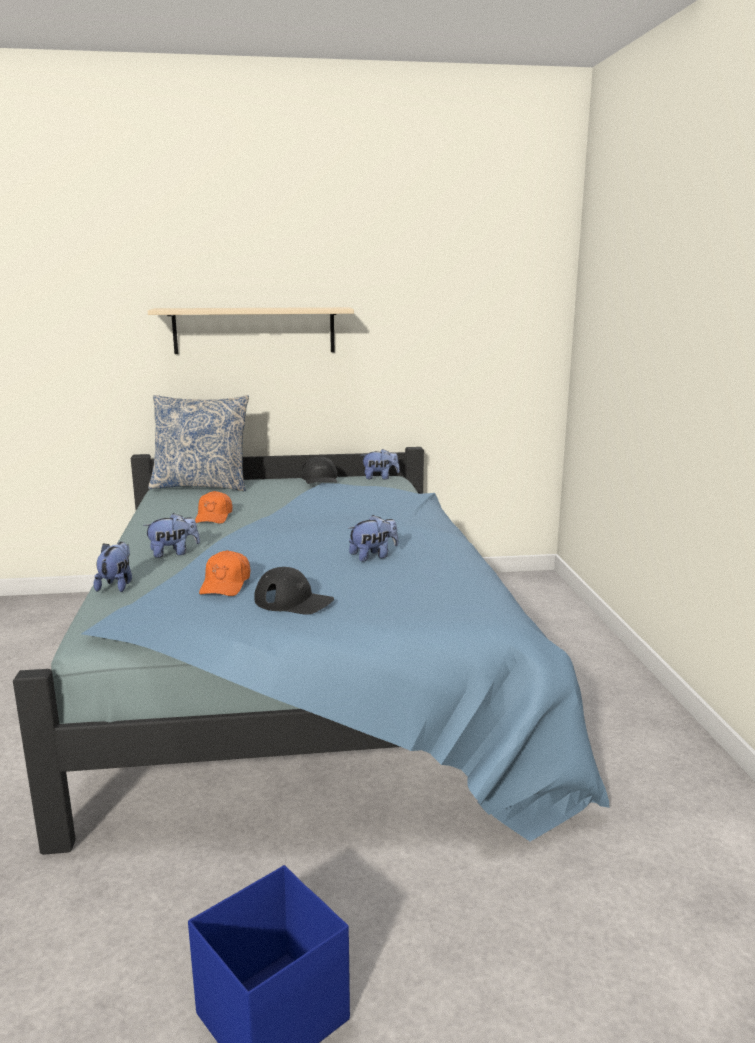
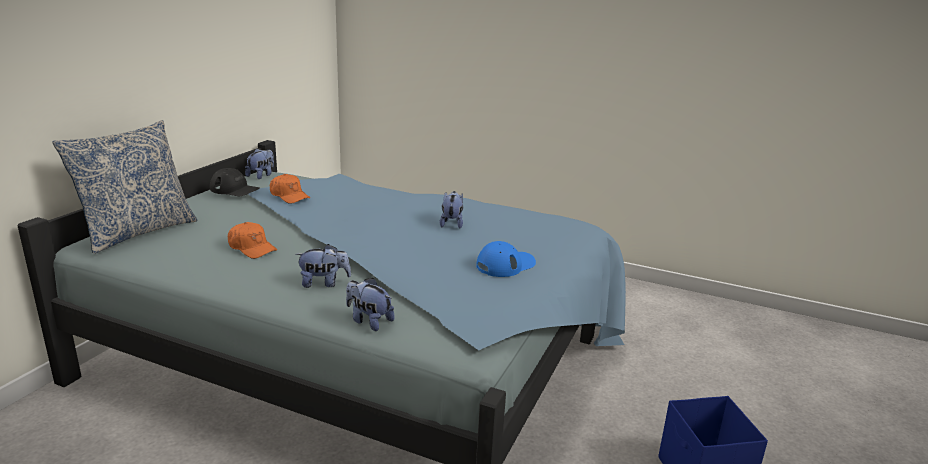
camera: 60 degrees left, 5 degrees up
(173, 553) = (324, 283): plush toy -> plush toy turned 75 degrees clockwise
(226, 584) = (447, 277): orange cap -> orange cap (289, 196)
(254, 330) = (125, 46): beige shelf -> none
(294, 601) = (505, 265): black cap -> blue cap

